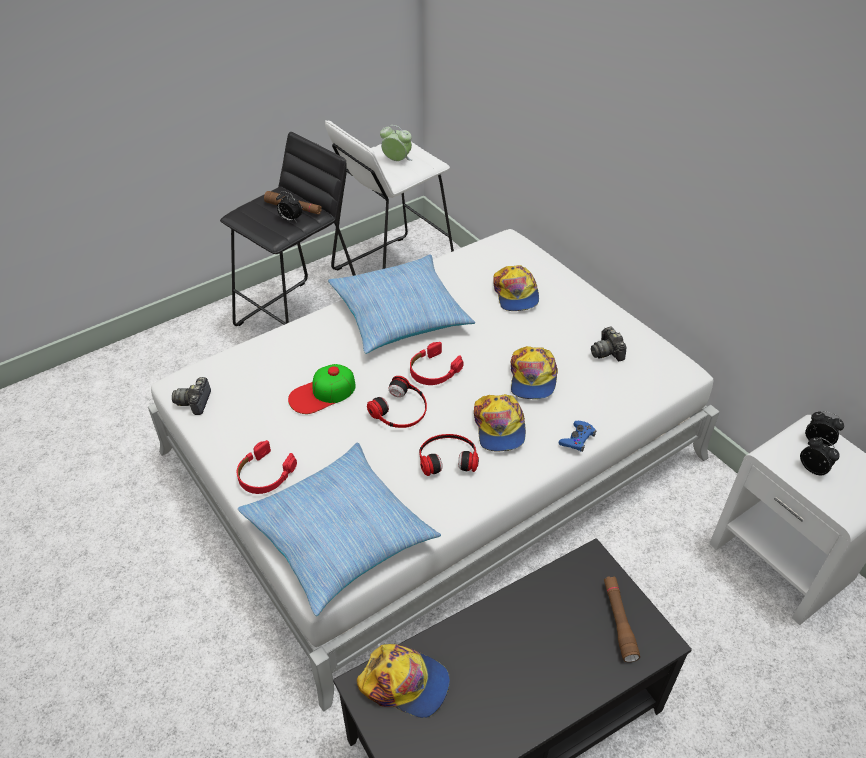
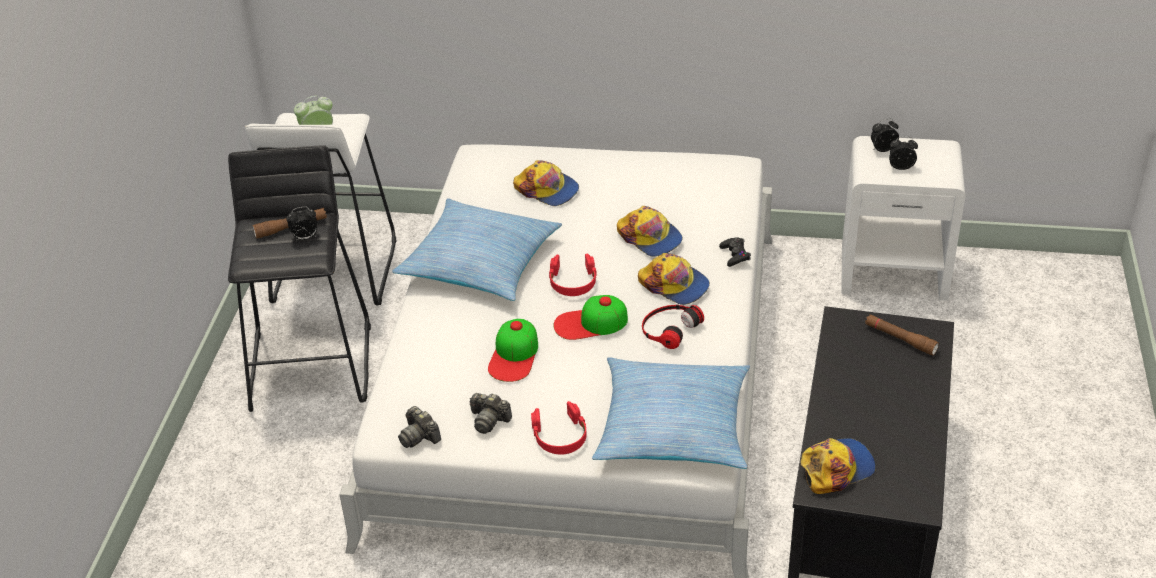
camera: 45 degrees left, 5 degrees down
(400, 409) = (590, 323): headphones -> cap
(577, 439) = (735, 255): blue game controller -> black game controller
(607, 352) = (675, 185): camera -> camera (489, 420)

